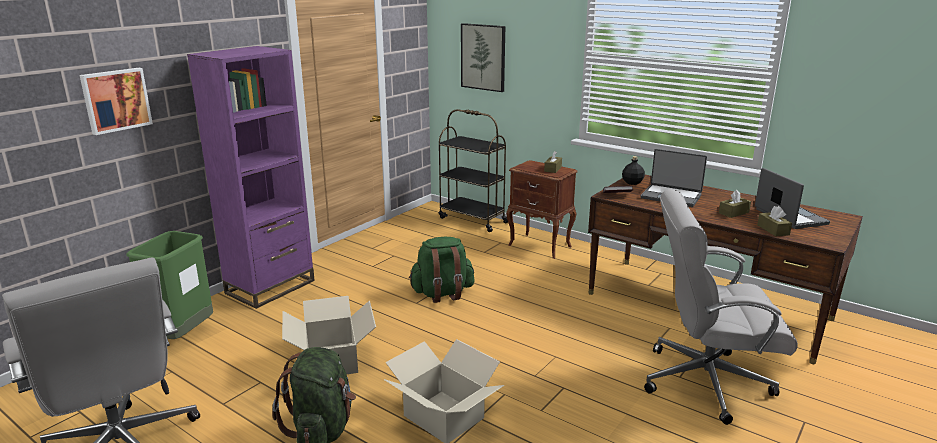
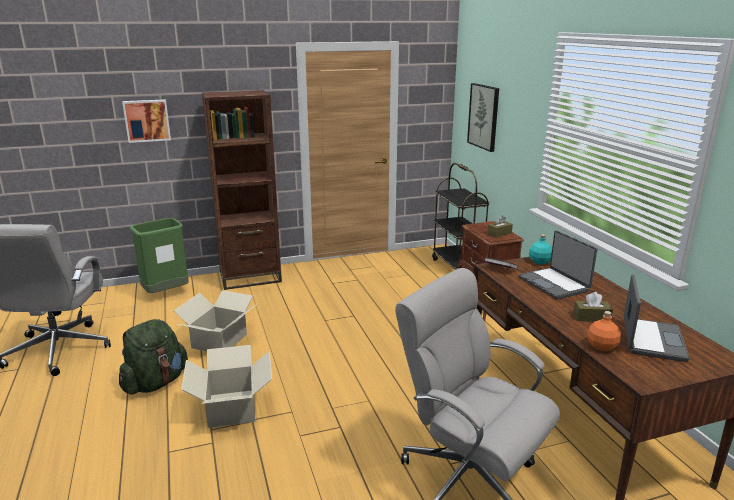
camera: 35 degrees right, 0 degrees up
(270, 287) = (250, 278): purple bookcase -> brown bookcase
(442, 293) = (353, 319): green backpack -> none
(632, 183) = (540, 262): black bottle -> turquoise bottle
(773, 230) = (601, 346): brown tissue box -> orange bottle

